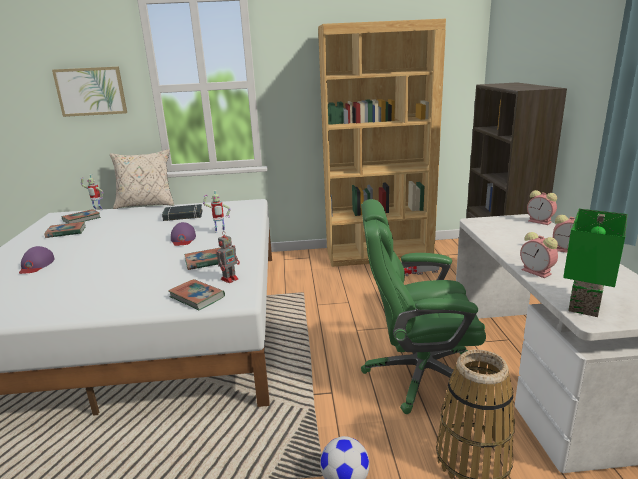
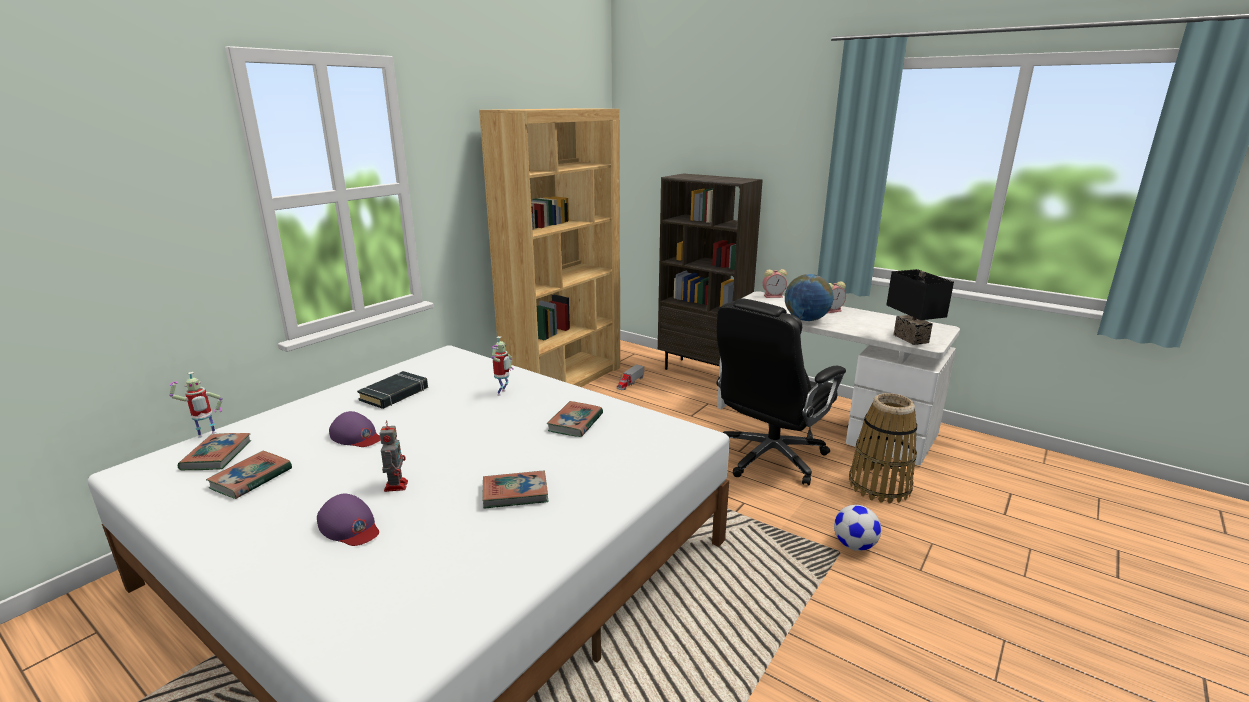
camera: 50 degrees left, 0 degrees up
(91, 91) = (141, 218): picture -> none
(146, 204) = (282, 401): beige pillow -> none
(183, 239) = (479, 415): purple cap -> purple cap (356, 436)
(197, 297) = (659, 451): book -> book (515, 493)
(230, 279) = (643, 425): toy robot -> toy robot (396, 485)
(418, 375) = (769, 457): green office chair -> black office chair
(511, 249) = (806, 319): none -> globe
(537, 272) = (852, 329): alarm clock -> none
(587, 305) = (912, 339): green table lamp -> black table lamp

